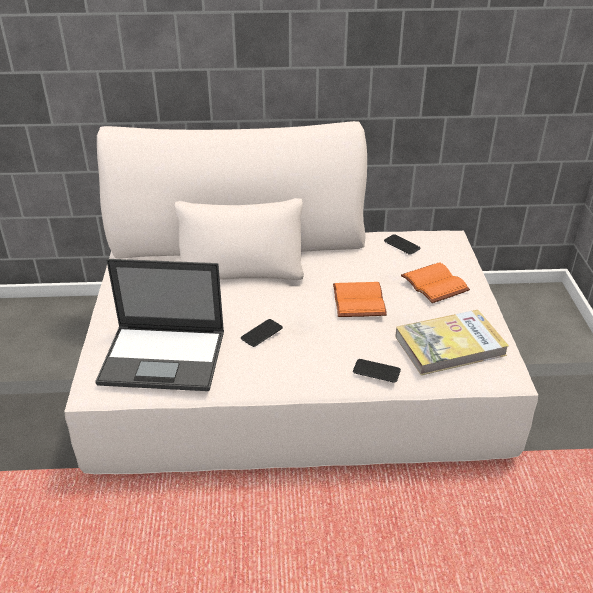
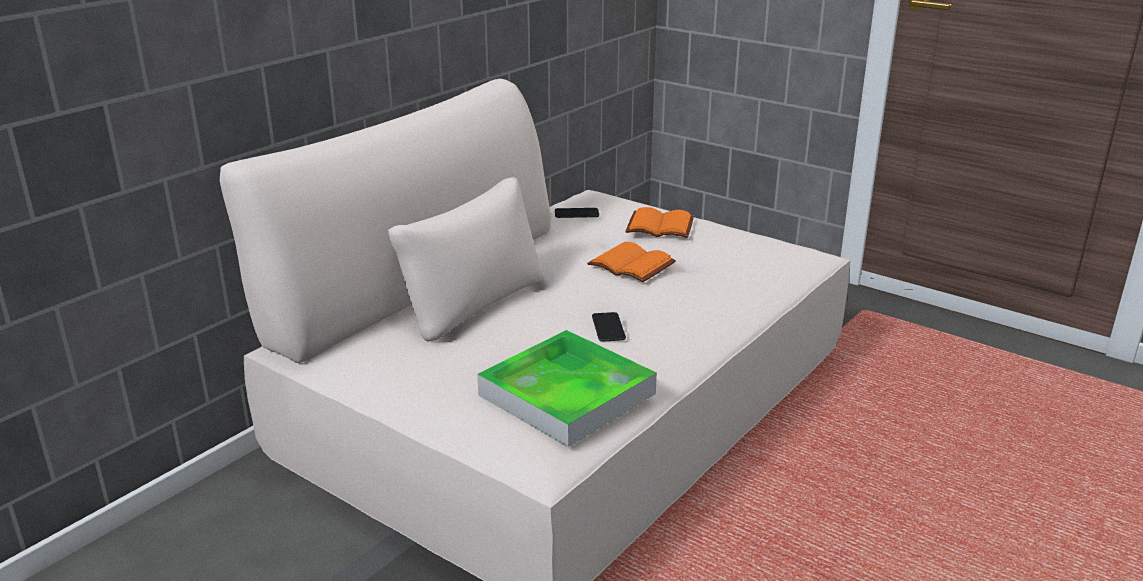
camera: 50 degrees left, 10 degrees down
(165, 357) = (567, 394): laptop -> tray
(376, 371) = (747, 299): phone -> none
(450, 345) = (756, 256): book -> none

